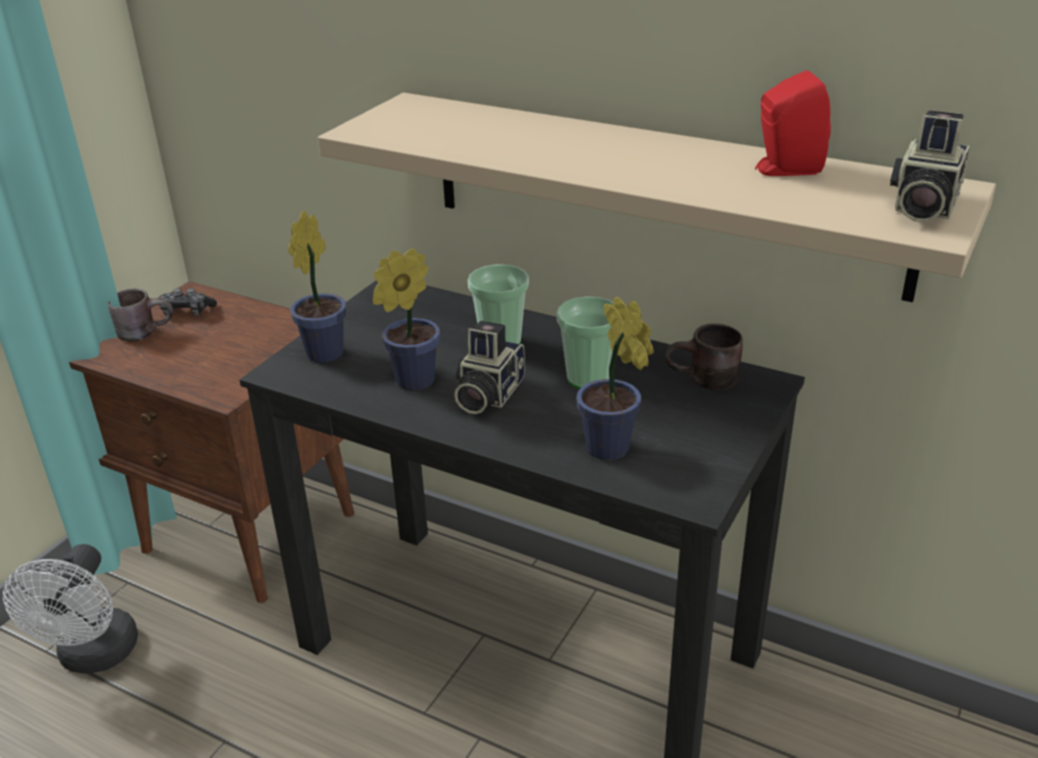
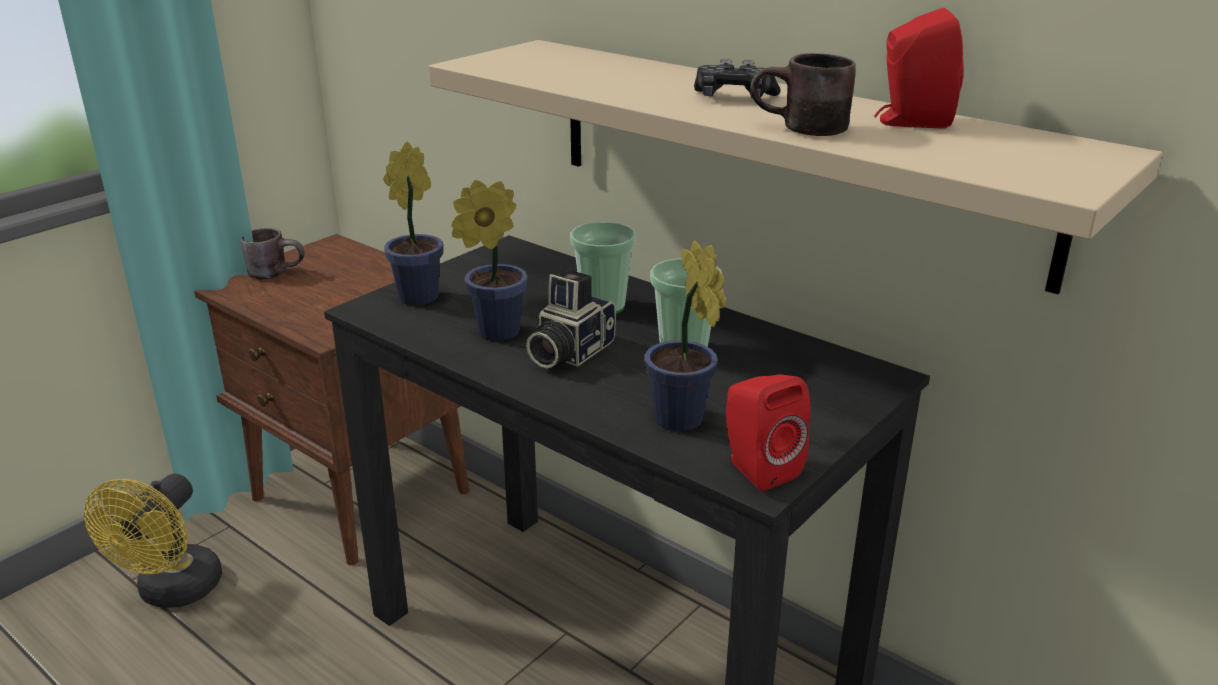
camera: 10 degrees right, 5 degrees down
(94, 657) = (173, 593): white fan -> yellow fan
(186, 311) = (322, 259): game controller -> game controller (734, 98)
(689, 486) = (757, 468): none -> red speaker
(704, 382) = (811, 368): brown mug -> brown mug (801, 130)
(921, 207) = (1059, 164): camera -> none

